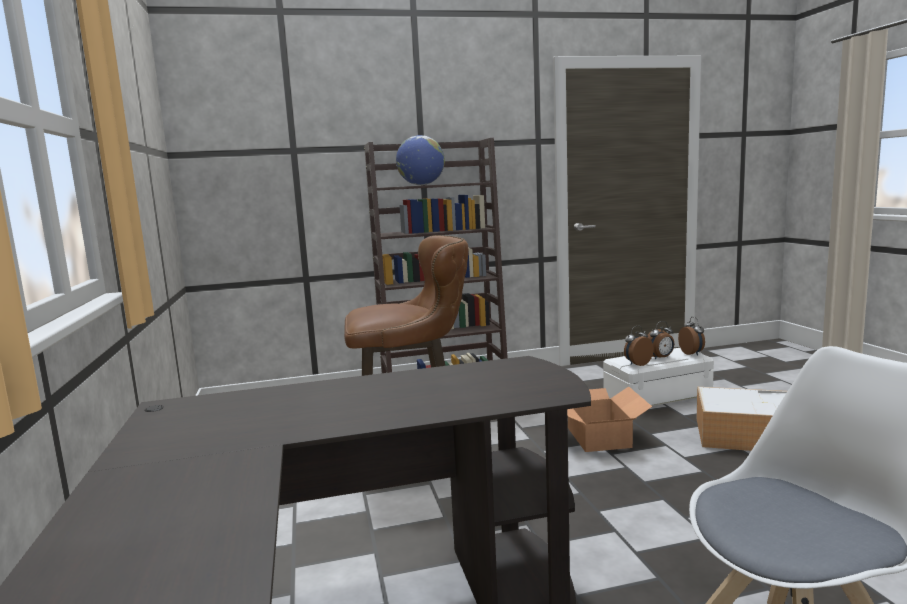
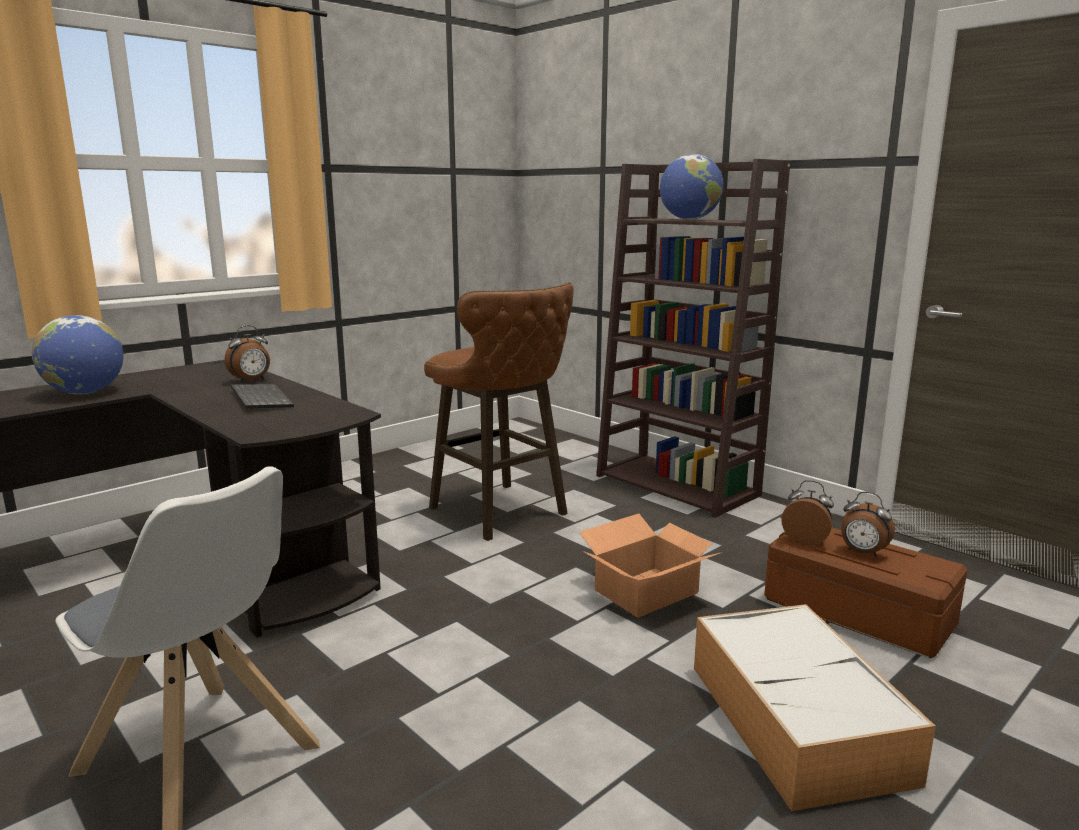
camera: 60 degrees right, 5 degrees up
(195, 488) = (85, 393): none -> globe
(409, 391) = (259, 399): none -> keyboard
(657, 395) = (859, 612): white storage box -> brown storage box
(692, 353) = (929, 574): alarm clock -> alarm clock (251, 380)

